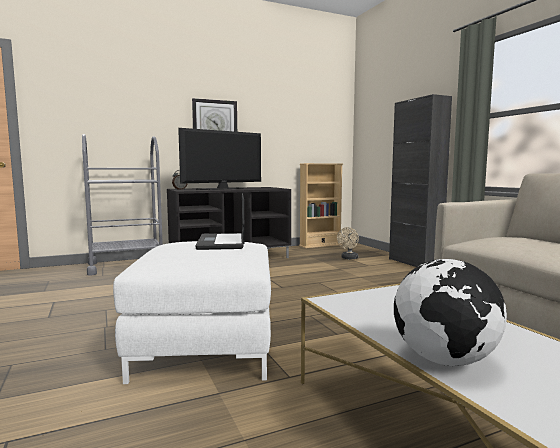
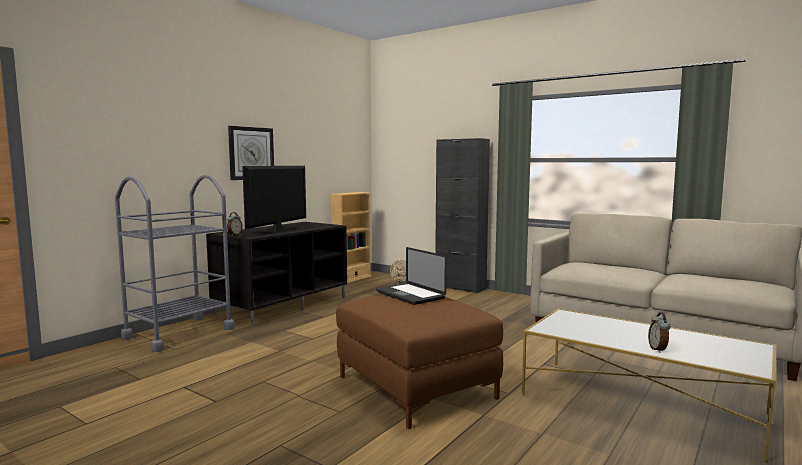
camera: 30 degrees left, 0 degrees up
(207, 345) = (416, 387): white ottoman -> brown ottoman
(445, 361) = (658, 349): globe -> alarm clock

